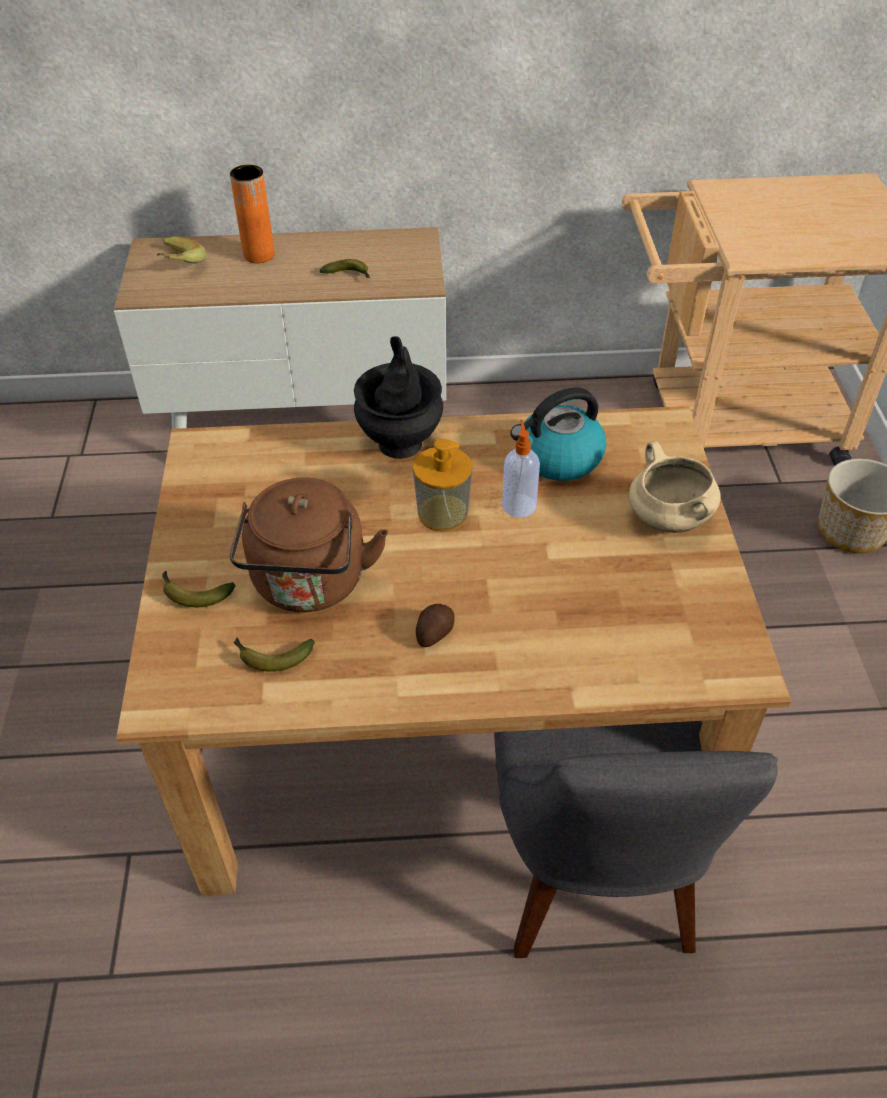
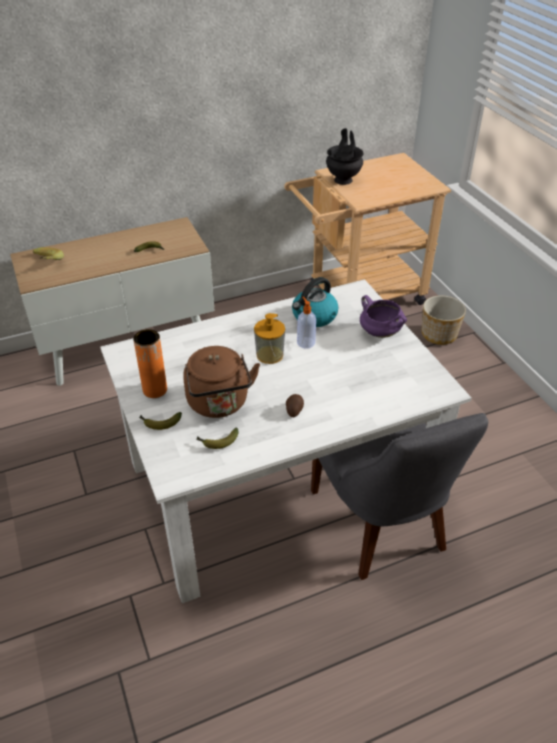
camera: 20 degrees left, 5 degrees down
(259, 255) = (92, 249): orange vase -> orange vase (155, 390)
(401, 444) = (231, 327): black vase -> black vase (343, 180)
(442, 736) = (277, 486): brown dining table -> white dining table
(667, 518) = (379, 332): beige cooking pot -> purple cooking pot

